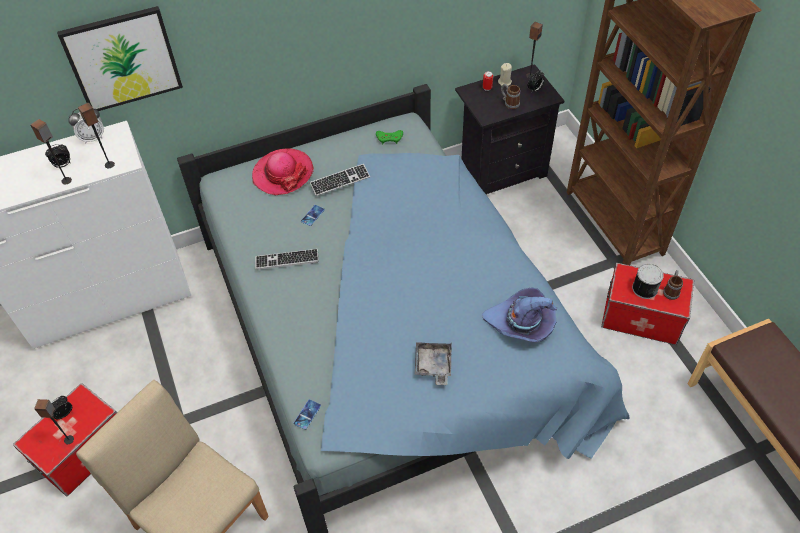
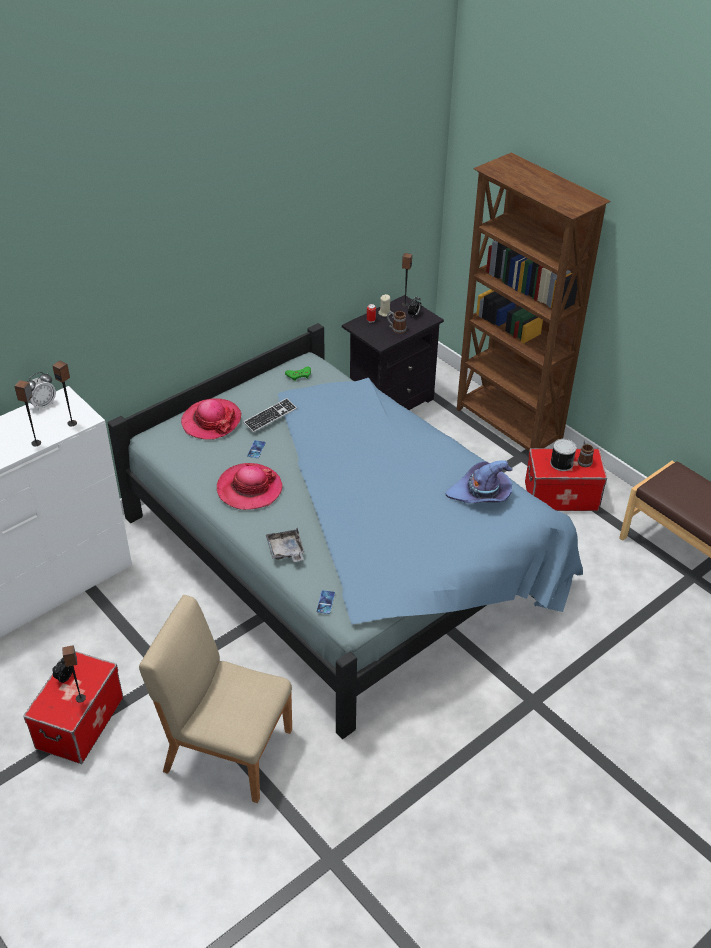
camera: 20 degrees left, 10 degrees down
(63, 165) = (25, 431): alarm clock -> none
(122, 59) = (69, 323): picture -> none
(287, 260) = (249, 489): keyboard -> hat
(433, 366) = (420, 540): grey tray -> grey tray (286, 551)

